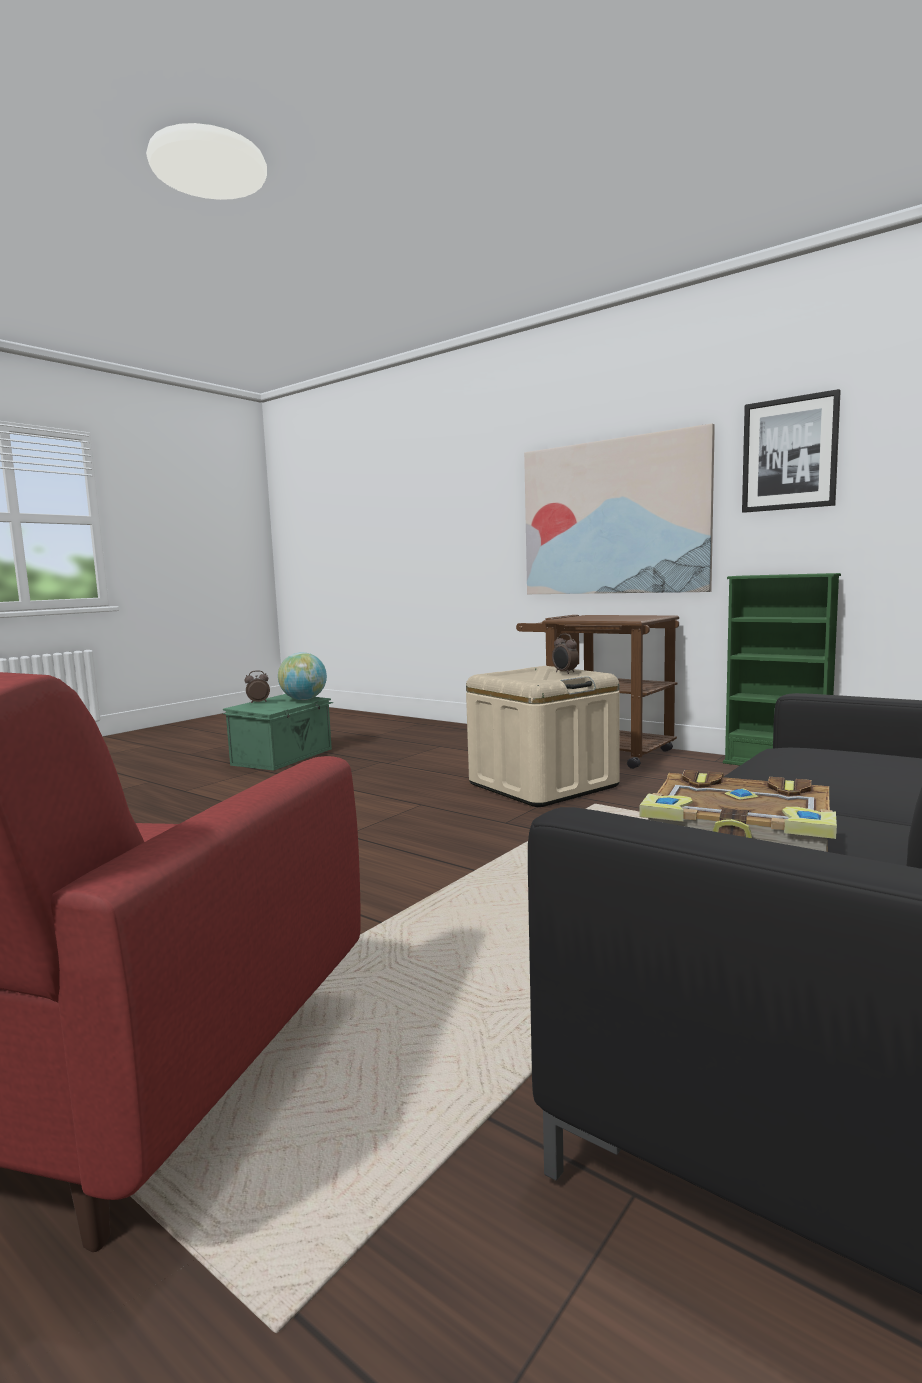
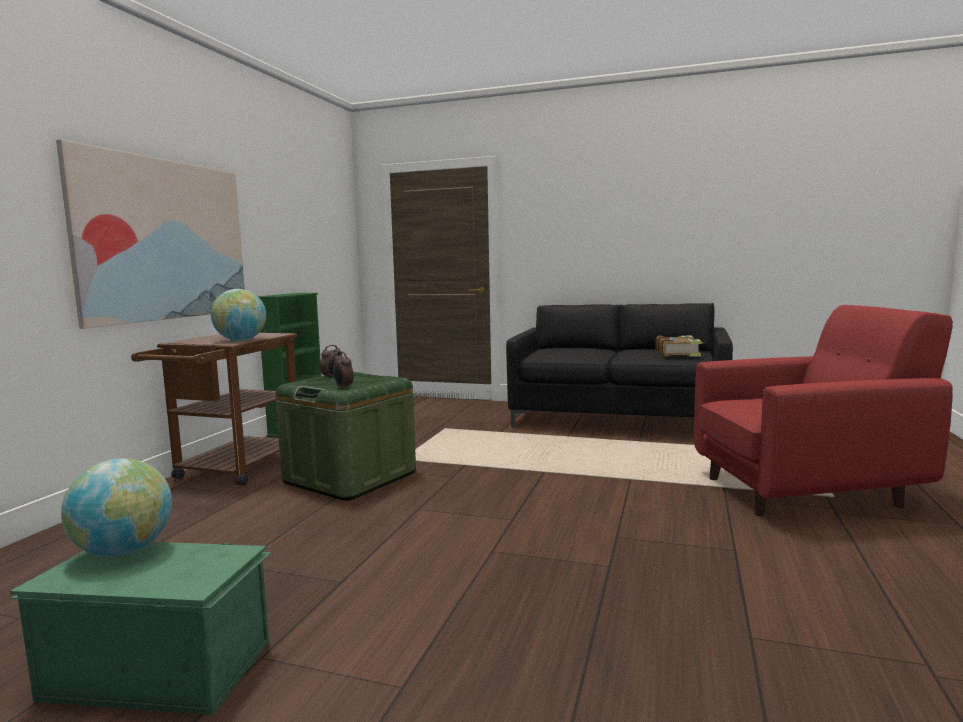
camera: 110 degrees left, 0 degrees up
(258, 702) = (145, 581): alarm clock -> alarm clock (343, 387)
(543, 785) = (350, 477): beige storage box -> green storage box
(582, 619) = (241, 340): none -> globe
(789, 454) = (269, 209): picture -> none

